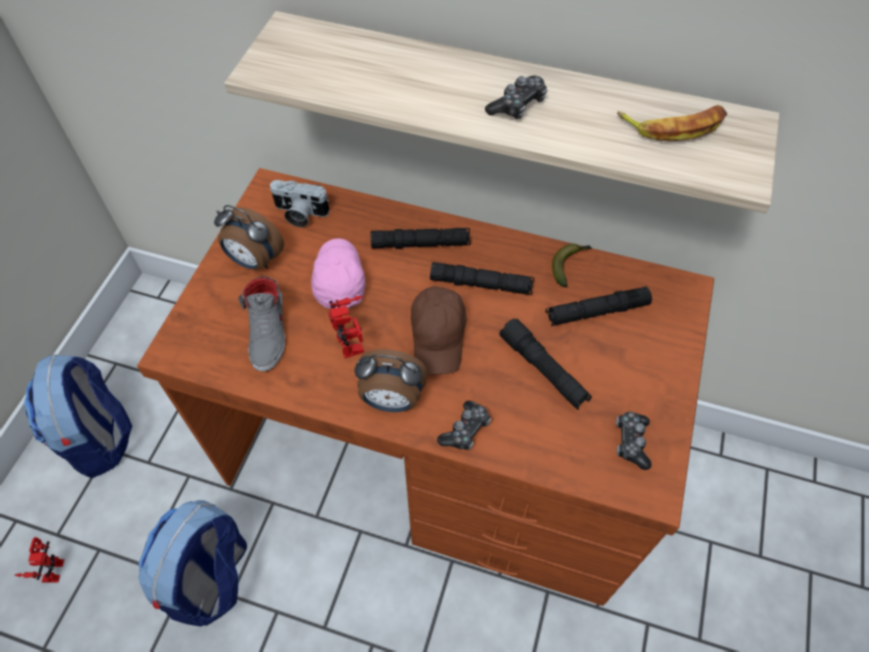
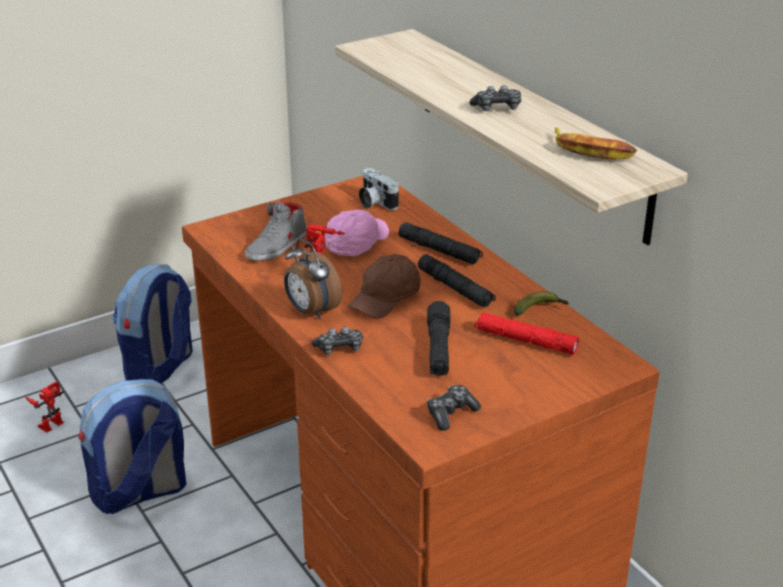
camera: 40 degrees right, 25 degrees down
(254, 261) = (314, 211): alarm clock -> none
(596, 311) = (525, 341): black flashlight -> red flashlight

